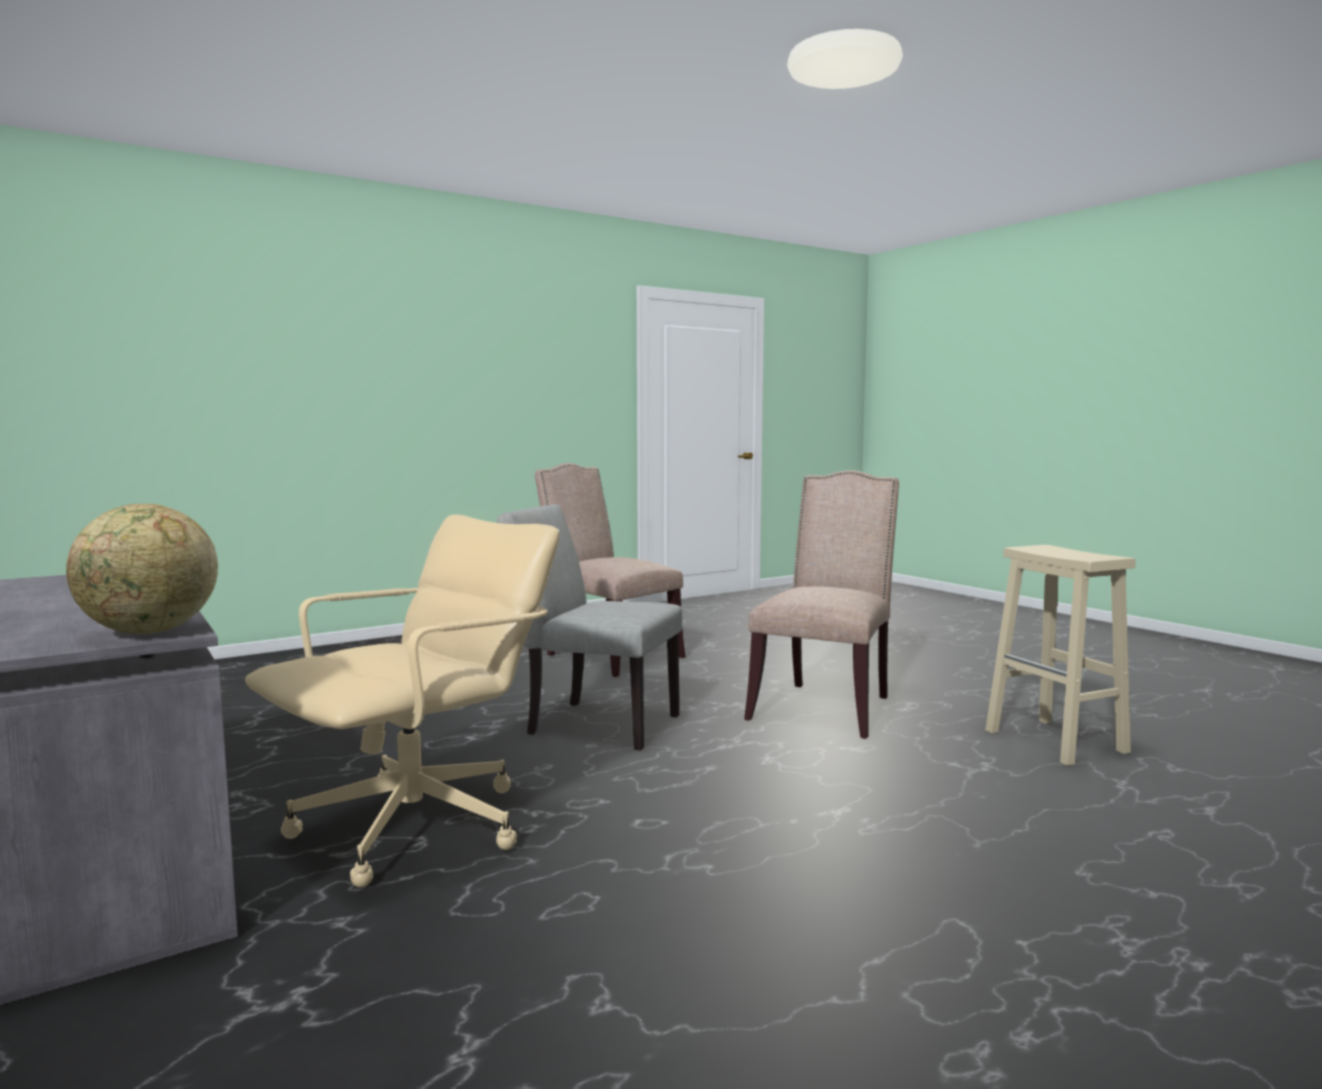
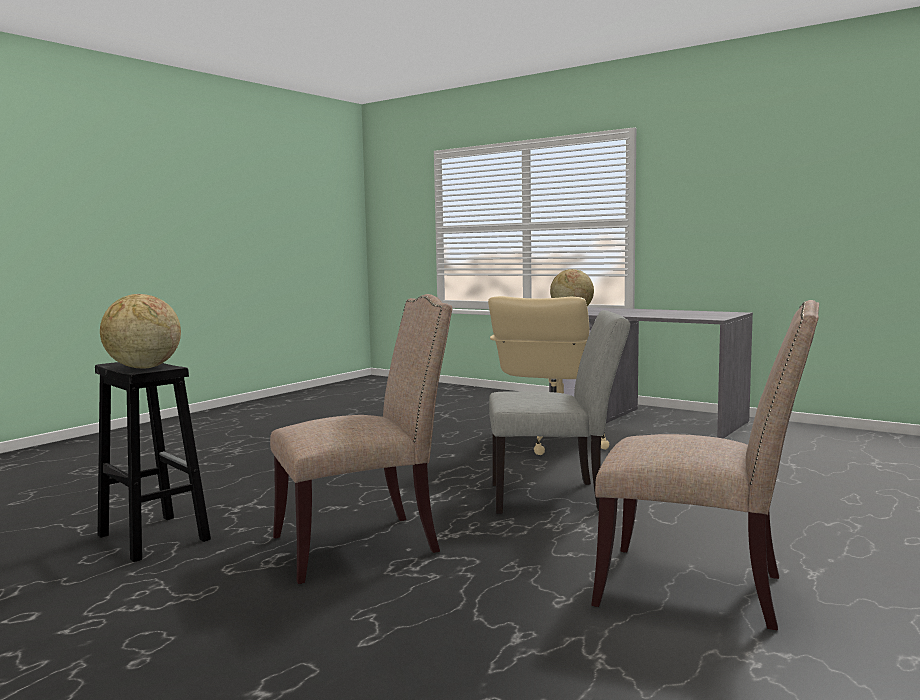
camera: 160 degrees right, 0 degrees up
(825, 707) = (363, 544): beige chair -> beige chair turned 120 degrees counterclockwise
(1053, 549) = (143, 368): none -> globe
(1057, 742) = (152, 537): beige stool -> black stool

